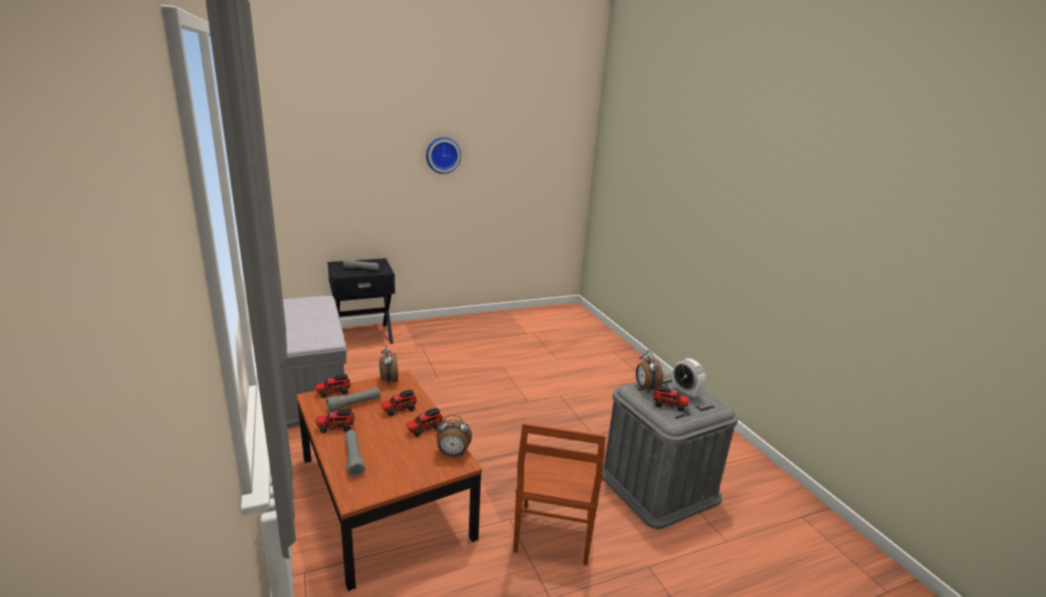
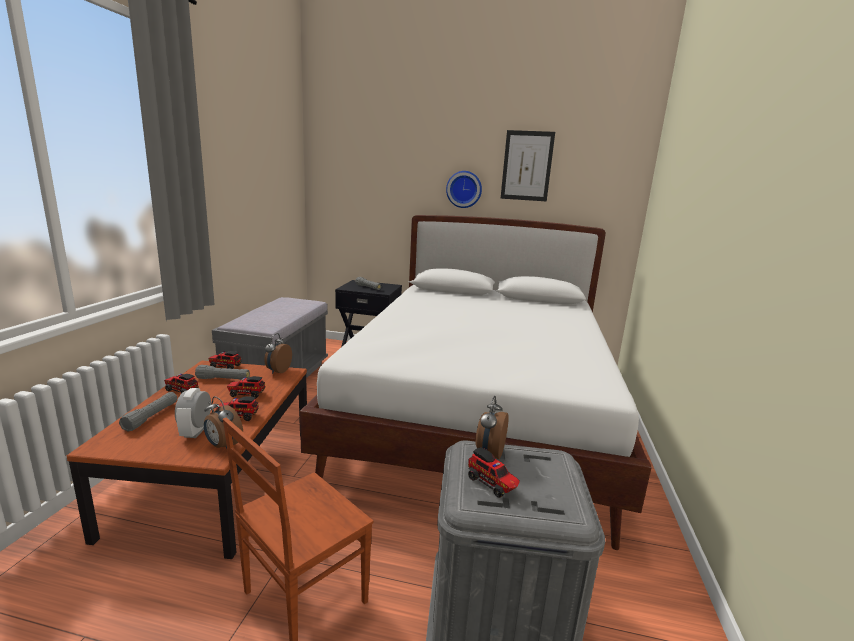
camera: 35 degrees right, 5 degrees down
(499, 130) = (527, 166): none -> picture
(523, 367) = (480, 416): none -> white bed
(685, 392) = (542, 478): alarm clock -> alarm clock (196, 431)

